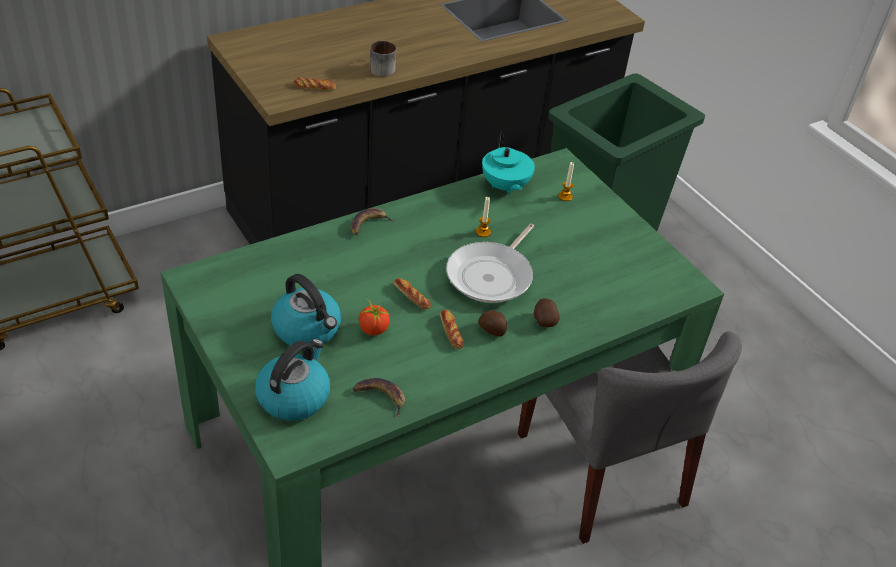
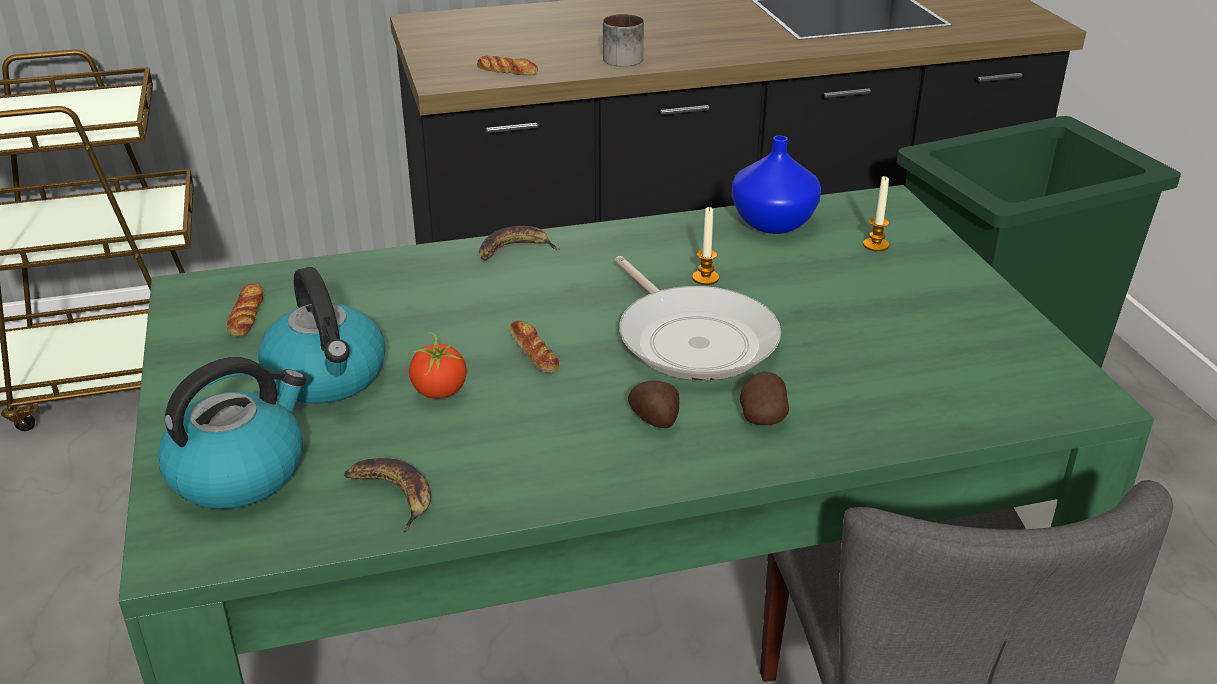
camera: 20 degrees right, 10 degrees down
(451, 332) = (576, 412): bread -> bread (247, 315)
(492, 275) = (693, 339): frying pan -> frying pan turned 75 degrees counterclockwise
(505, 186) = (772, 223): turquoise teapot -> blue vase

